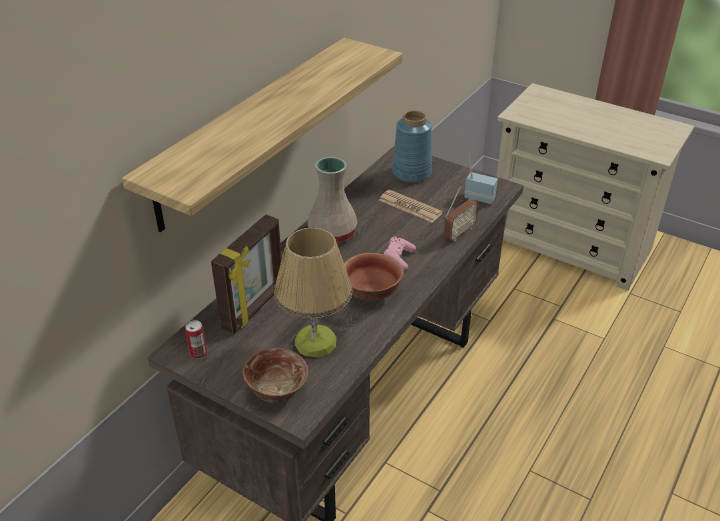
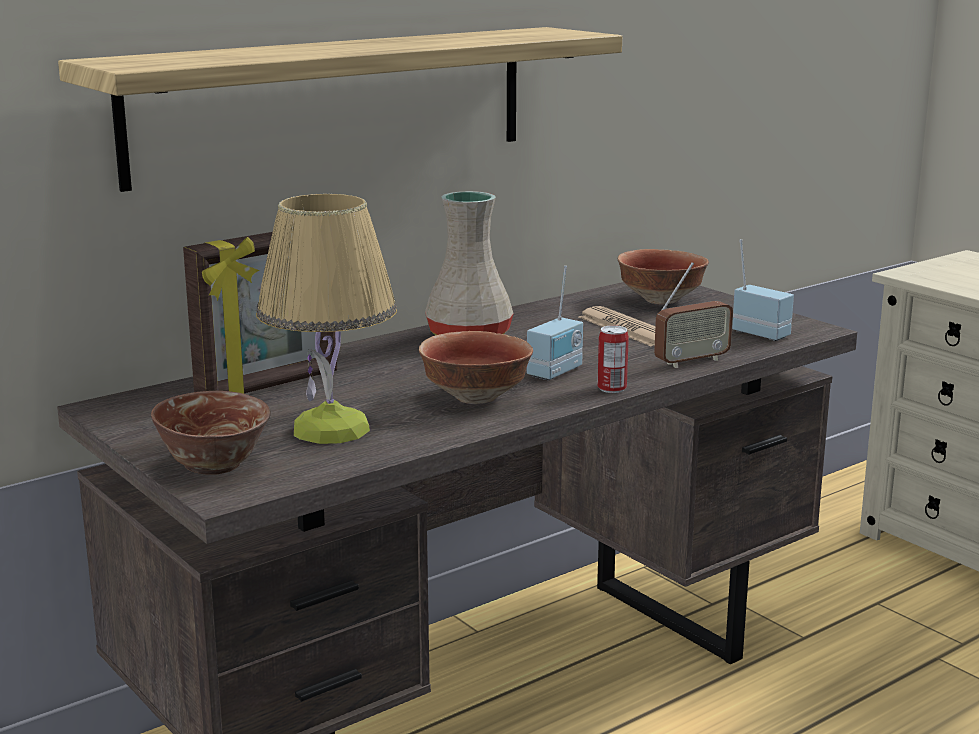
camera: 20 degrees right, 20 degrees down
(198, 353) = (136, 412): can -> can (612, 388)
(398, 259) = (556, 372): pink game controller -> radio
(411, 172) = (660, 299): blue vase -> bowl

